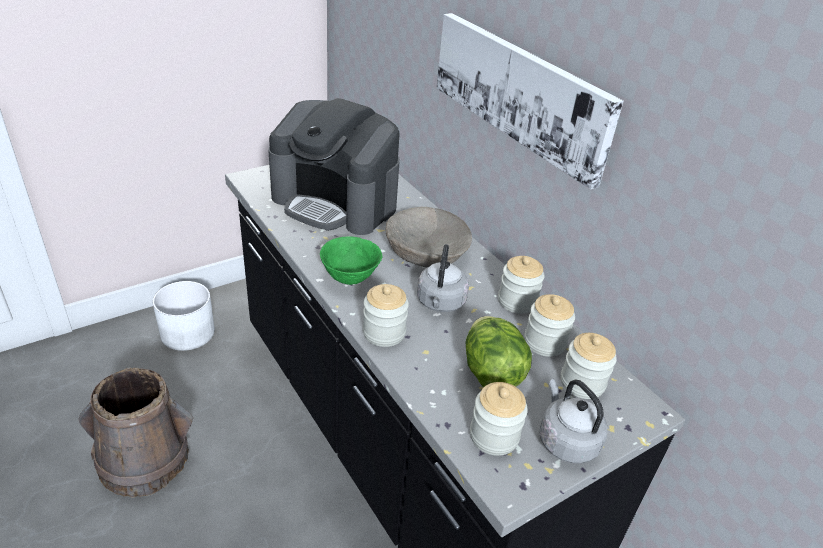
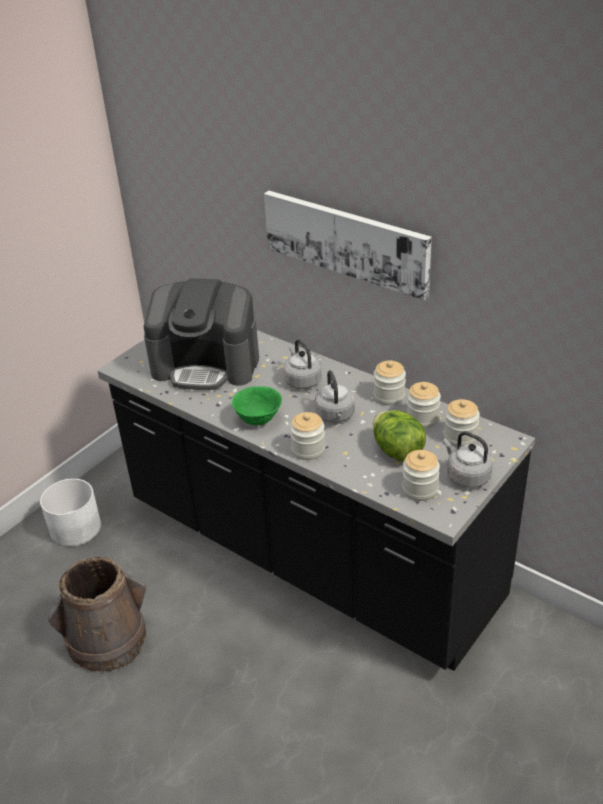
camera: 15 degrees left, 0 degrees up
(426, 250) = (302, 380): beige bowl -> grey kettle

